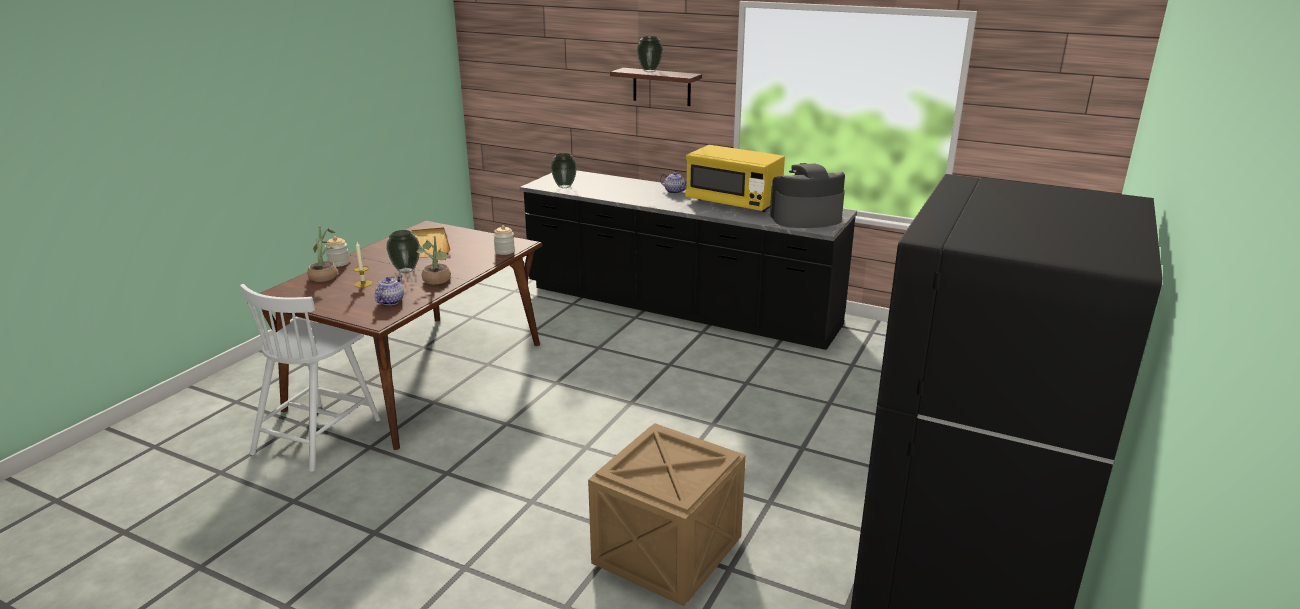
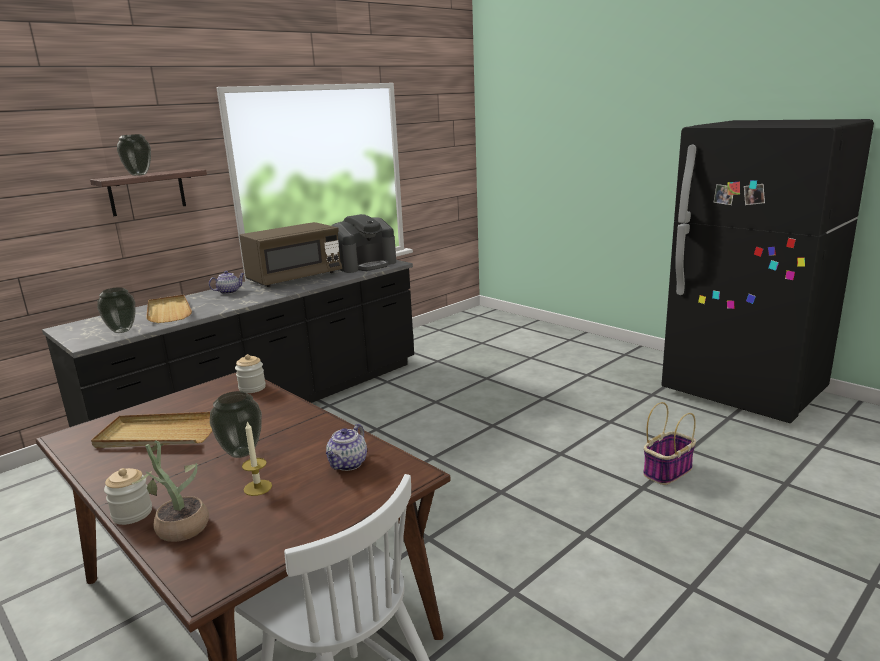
camera: 70 degrees left, 5 degrees down
(391, 301) = (348, 464): teapot -> teapot turned 105 degrees counterclockwise
(437, 281) = (307, 431): potted plant -> none
(613, 187) = (169, 311): none -> beige tray
(668, 551) = (667, 471): crate -> basket
(733, 203) = (295, 278): yellow microwave -> brown microwave
(805, 218) = (365, 265): coffee machine -> coffee machine turned 135 degrees counterclockwise

